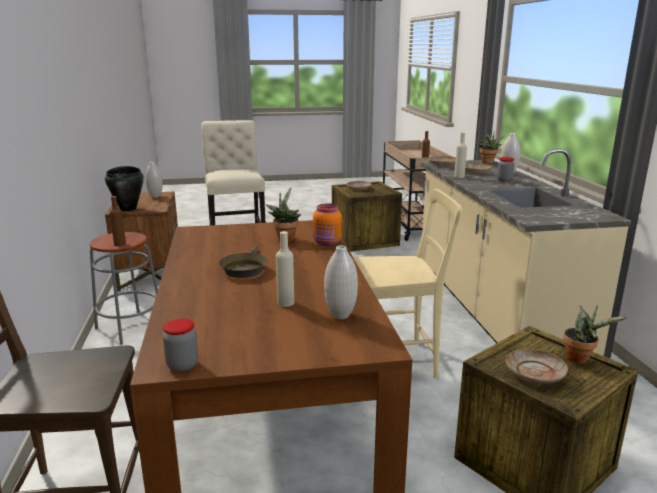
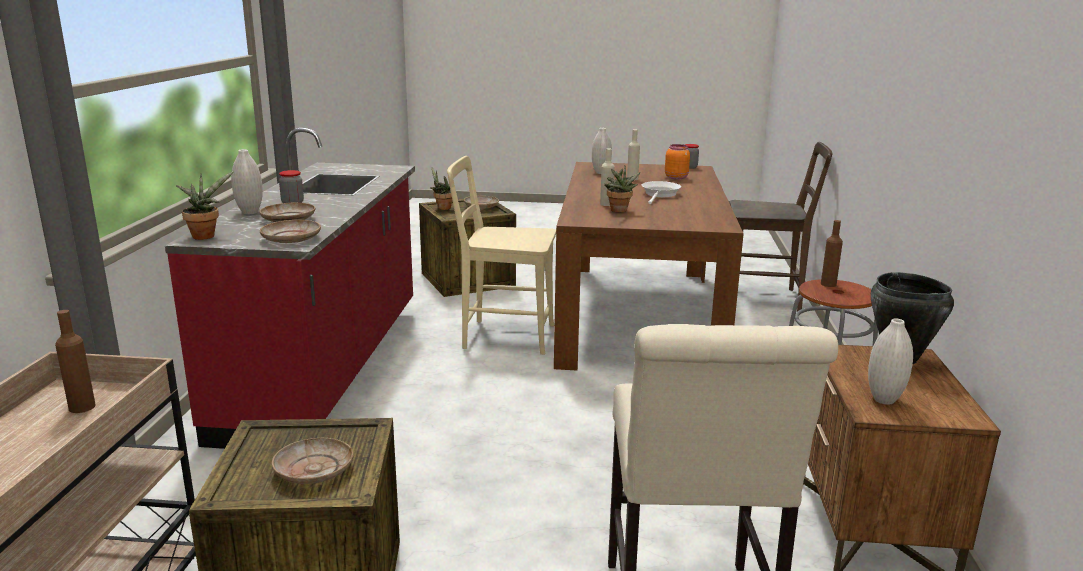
camera: 165 degrees left, 0 degrees up
(244, 269) = (660, 195): brown frying pan -> white frying pan
(327, 243) = (579, 205): orange jar -> orange jar (676, 177)
(459, 176) = (333, 214): beige bottle -> beige bottle (606, 204)
(491, 311) = (327, 368): beige counter -> red counter

